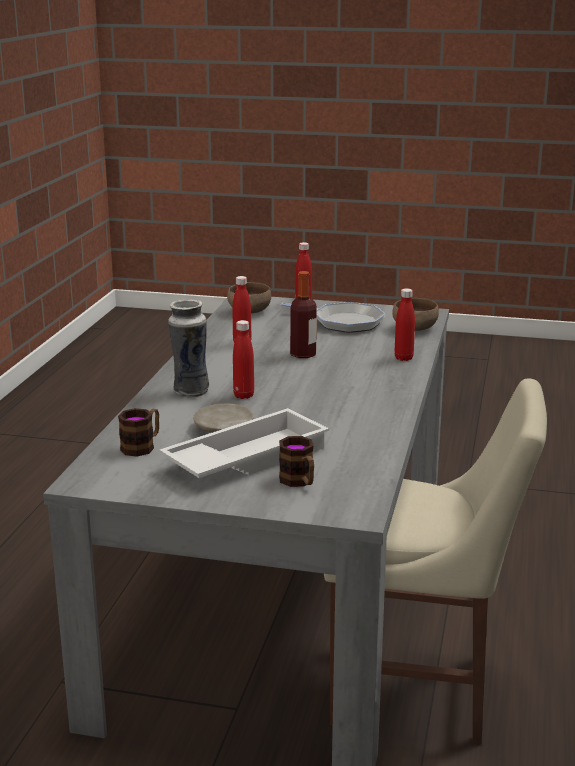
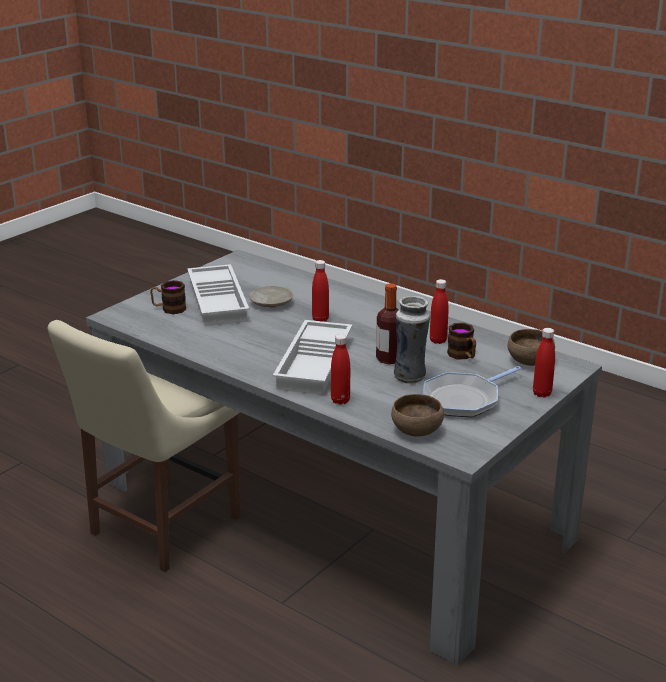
camera: 115 degrees right, 5 degrees up
(142, 446) = (269, 277): mug -> mug (463, 356)
(190, 391) = (346, 304): vase -> vase (410, 376)
(349, 378) = (315, 364): none -> white tray

